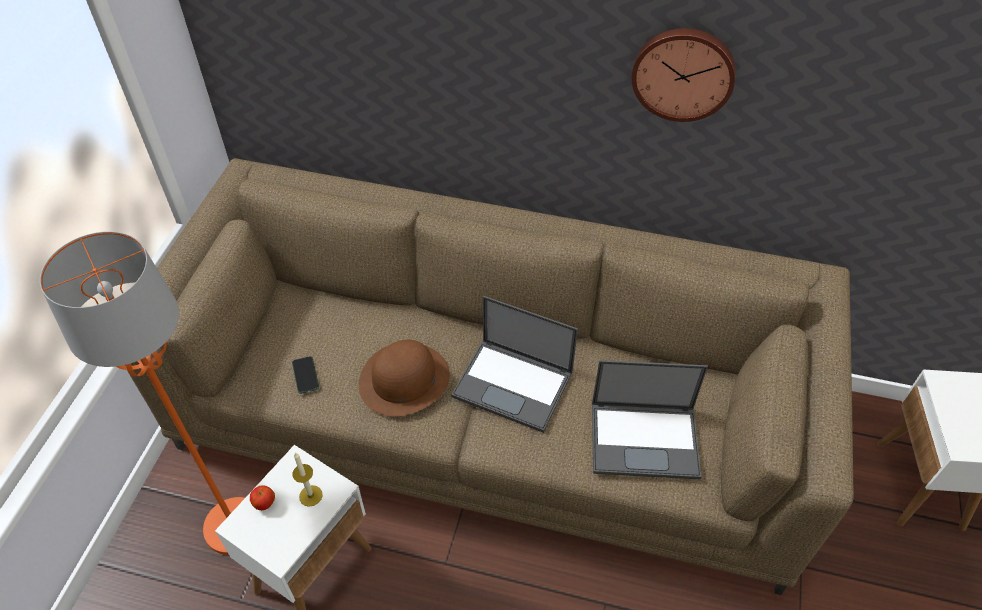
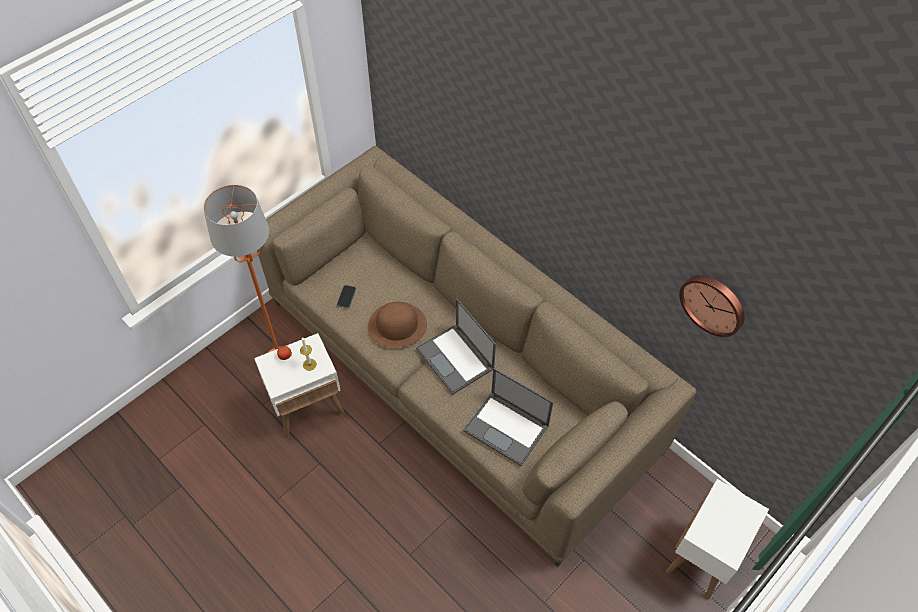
camera: 30 degrees right, 5 degrees up
(683, 73) = (610, 220): wall clock -> wall clock (713, 303)

